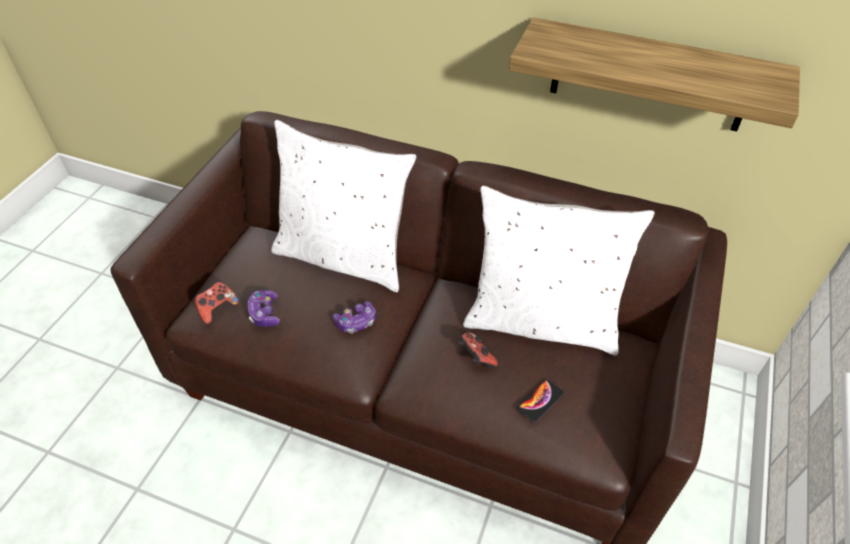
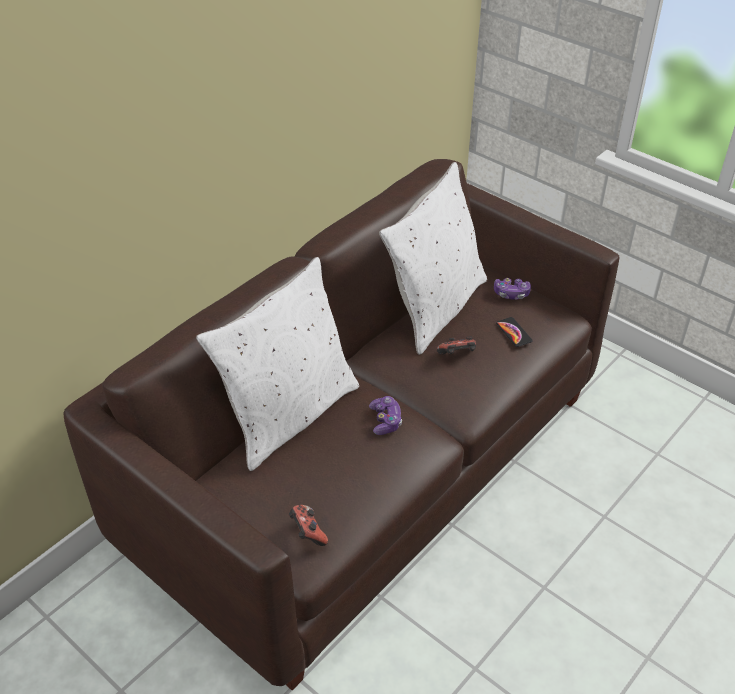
camera: 70 degrees left, 5 degrees down
(265, 313) = (339, 490): game controller -> game controller (511, 293)
(650, 76) = (359, 90): shelf -> none

